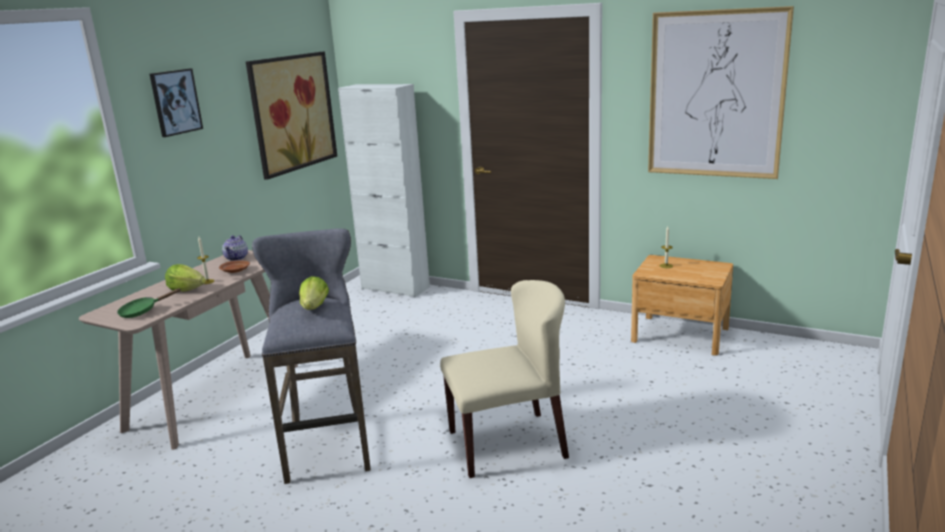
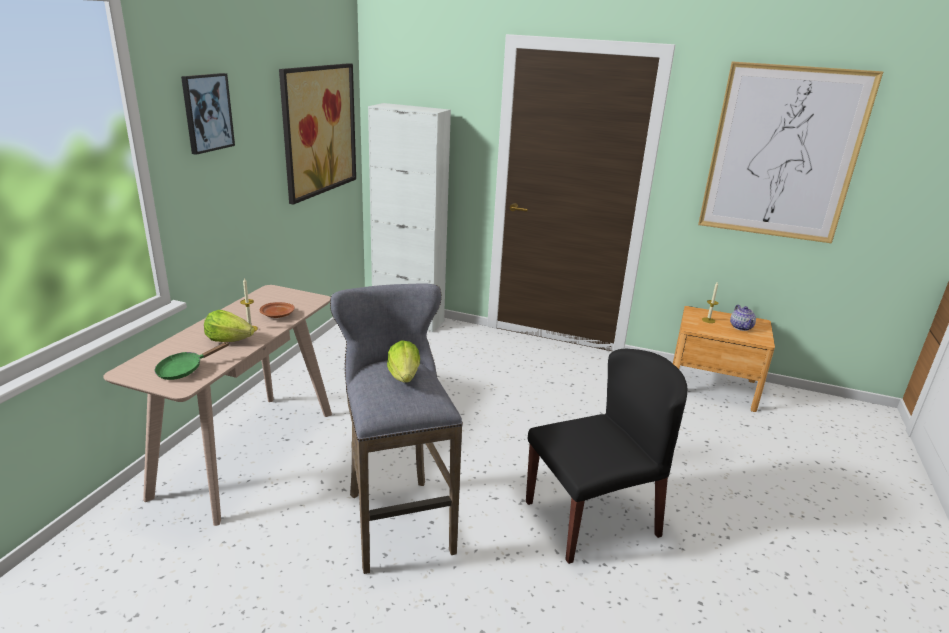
camera: 10 degrees left, 5 degrees up
(237, 258) = (271, 297): teapot -> teapot (741, 327)
(507, 443) = (592, 518): beige chair -> black chair

